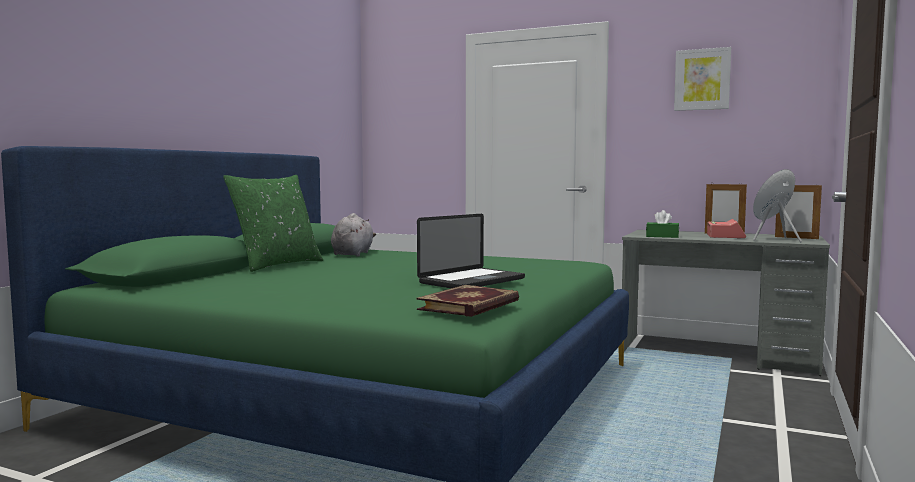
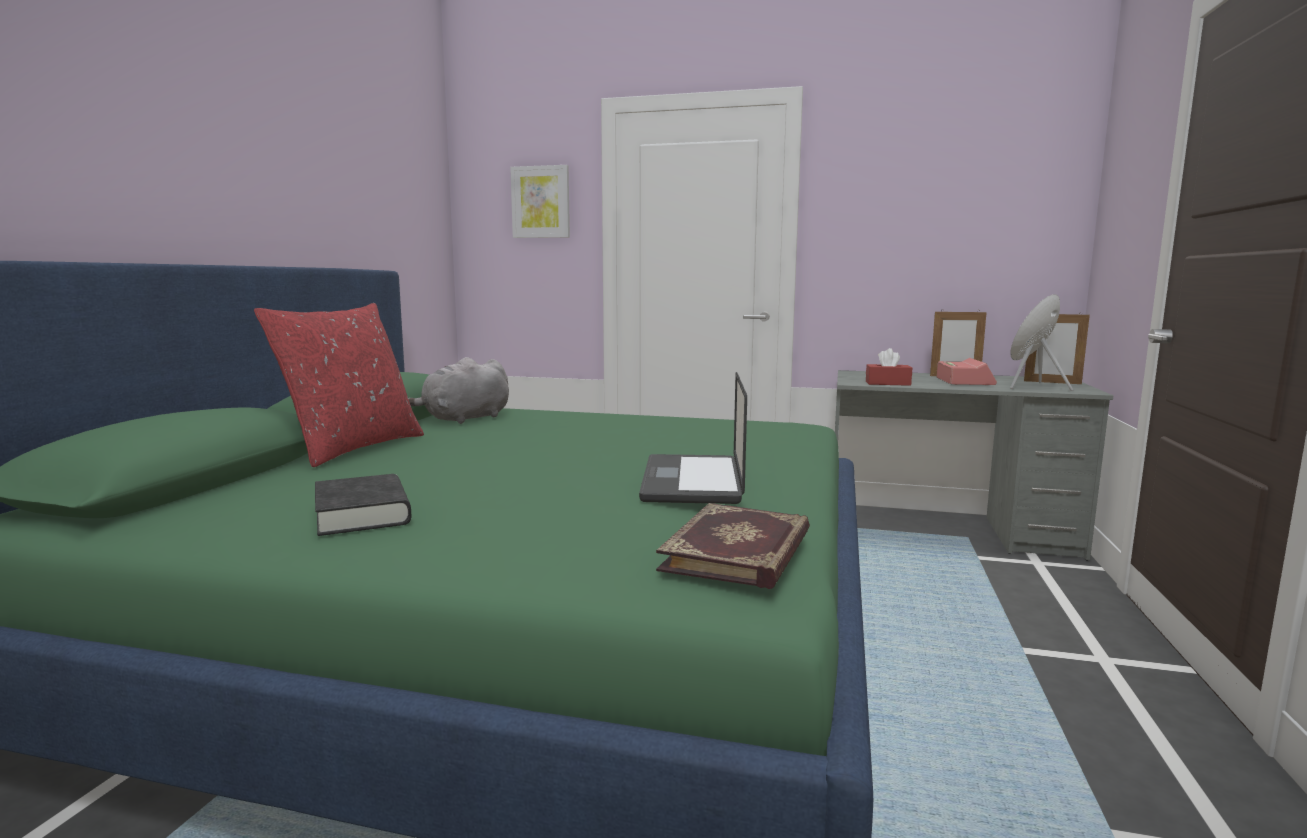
camera: 10 degrees left, 5 degrees up
(272, 289) = (362, 514): none -> black book
(276, 265) = (352, 448): green pillow -> red pillow
(353, 254) = (464, 419): grey plush toy -> grey plush toy turned 135 degrees counterclockwise
(472, 281) = (692, 481): laptop -> laptop turned 150 degrees clockwise
(662, 236) = (888, 383): green tissue box -> red tissue box
(702, 79) = (927, 171): picture -> picture (541, 202)

